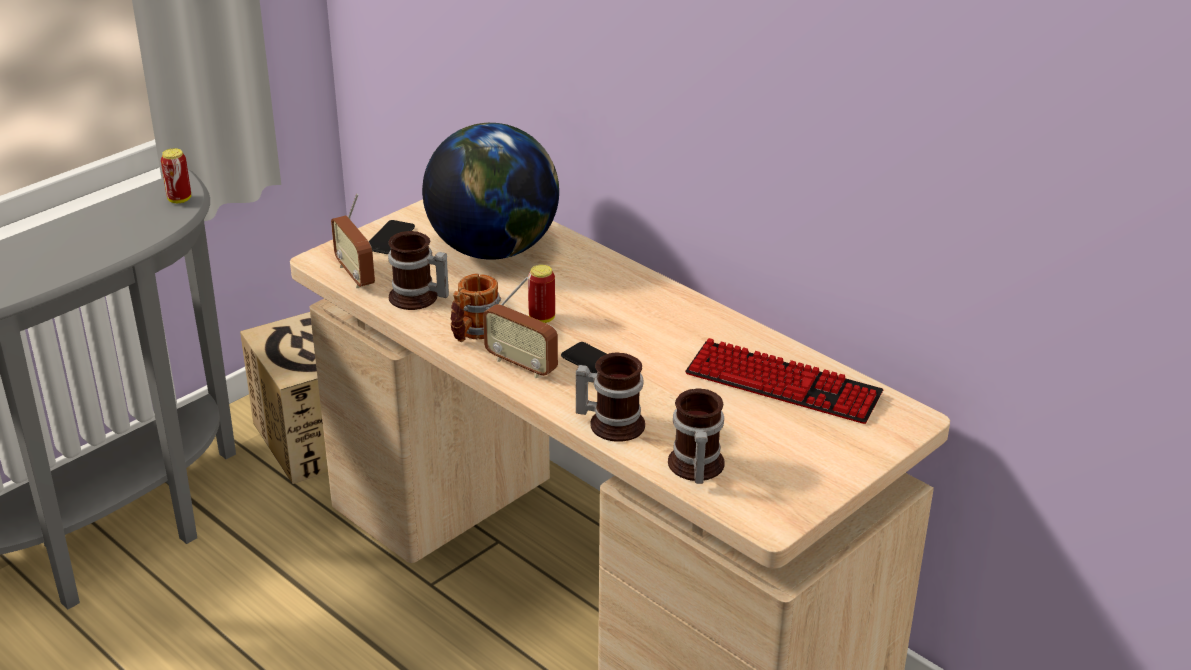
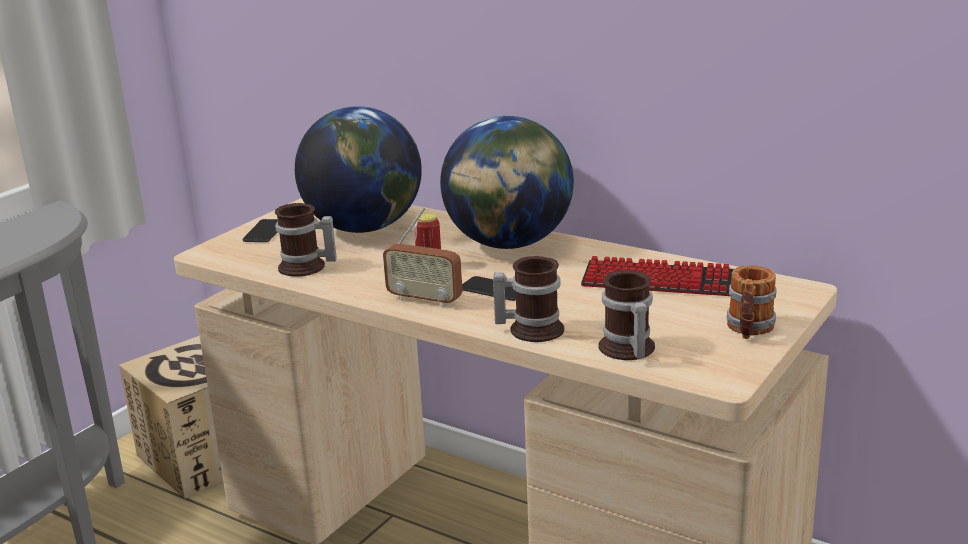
camera: 10 degrees left, 10 degrees down
(179, 199) = (57, 220): can -> none
(356, 275) = (241, 259): radio -> none
(473, 333) = (369, 284): mug -> mug (749, 330)
(635, 300) = (509, 244): none -> globe

